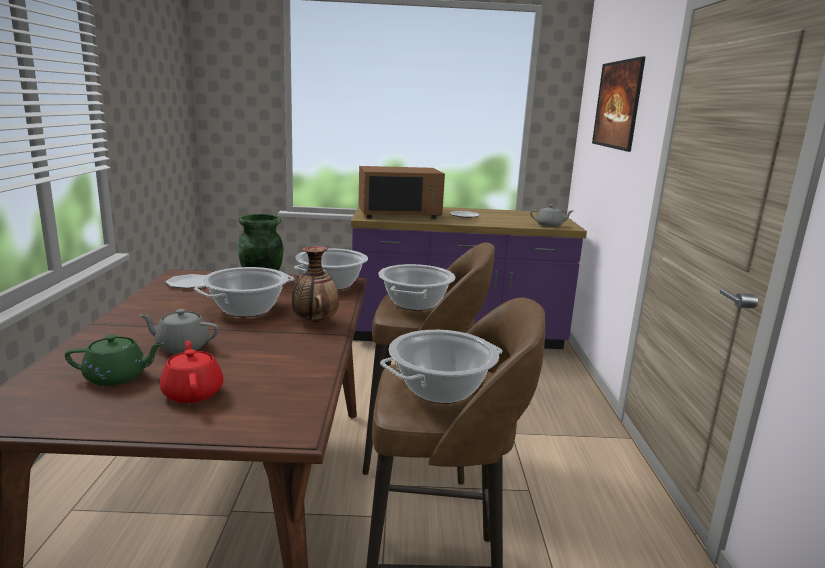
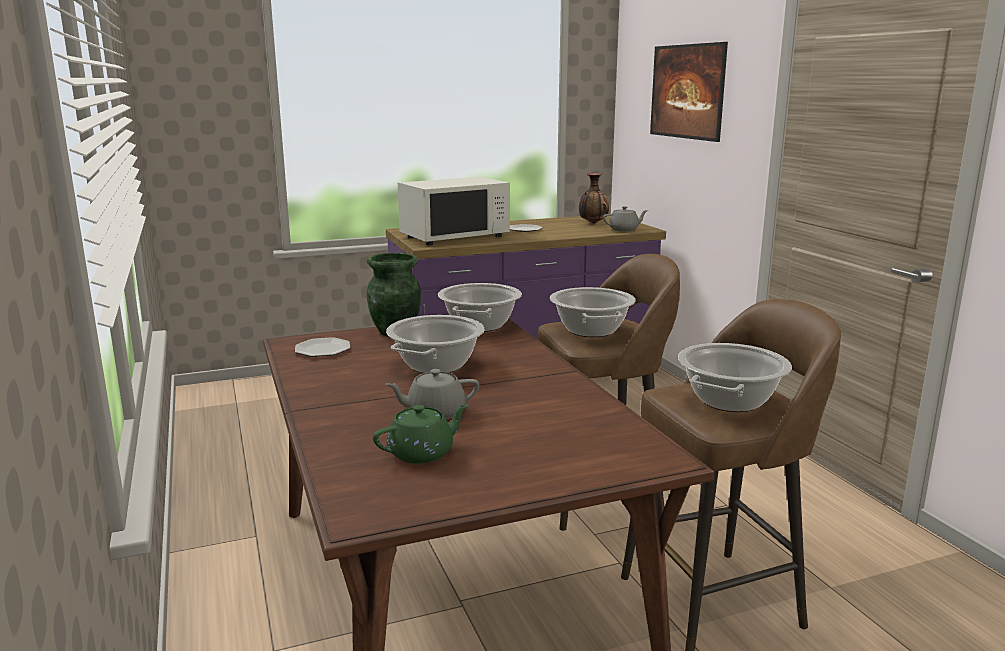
camera: 20 degrees left, 0 degrees up
(193, 392) = (523, 449): red teapot -> none
(314, 322) = (526, 365): vase -> vase (592, 223)
(399, 214) = (454, 237): brown microwave -> white microwave

